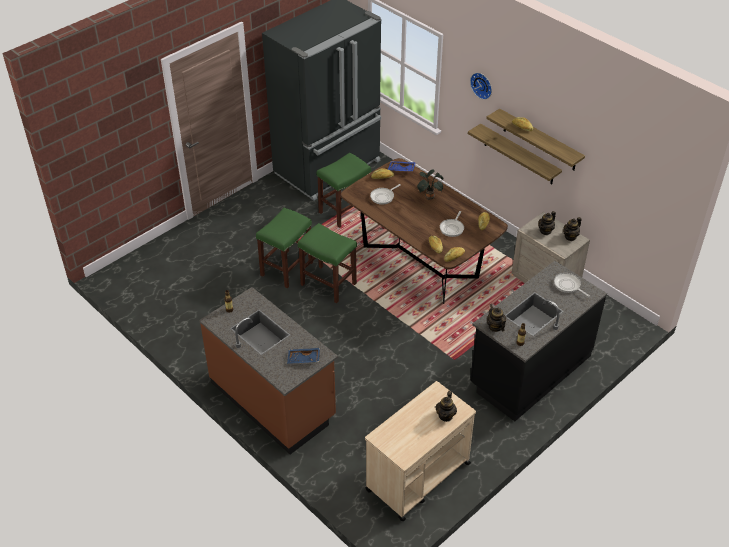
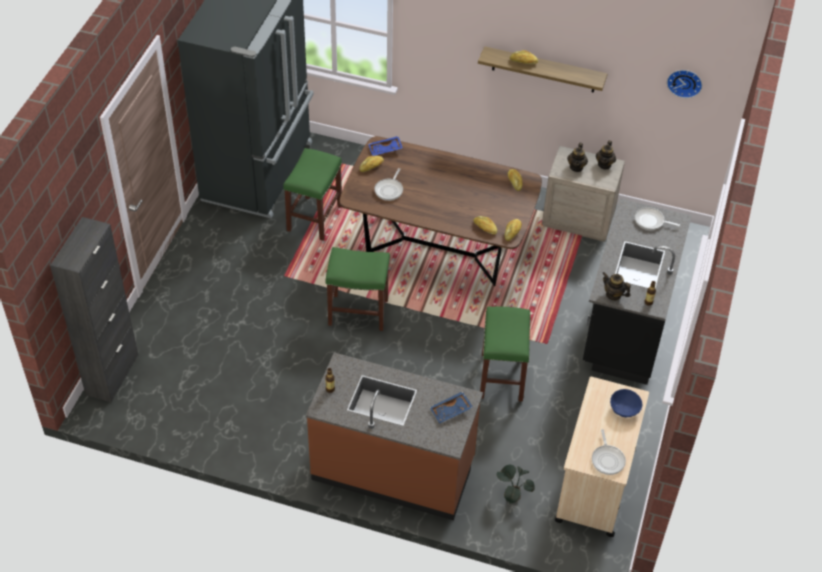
camera: 30 degrees left, 5 degrees up
(134, 261) = (112, 375): none -> black cabinet
(286, 269) = (299, 313): green stool -> green stool (502, 377)
(429, 196) = (437, 171): potted plant -> potted plant (512, 497)
(445, 415) = (624, 409): teapot -> blue bowl
(452, 228) = (487, 200): frying pan -> frying pan (607, 459)
(482, 85) = (457, 25): wall clock -> wall clock (685, 82)
(519, 155) = (515, 91): shelf -> none

